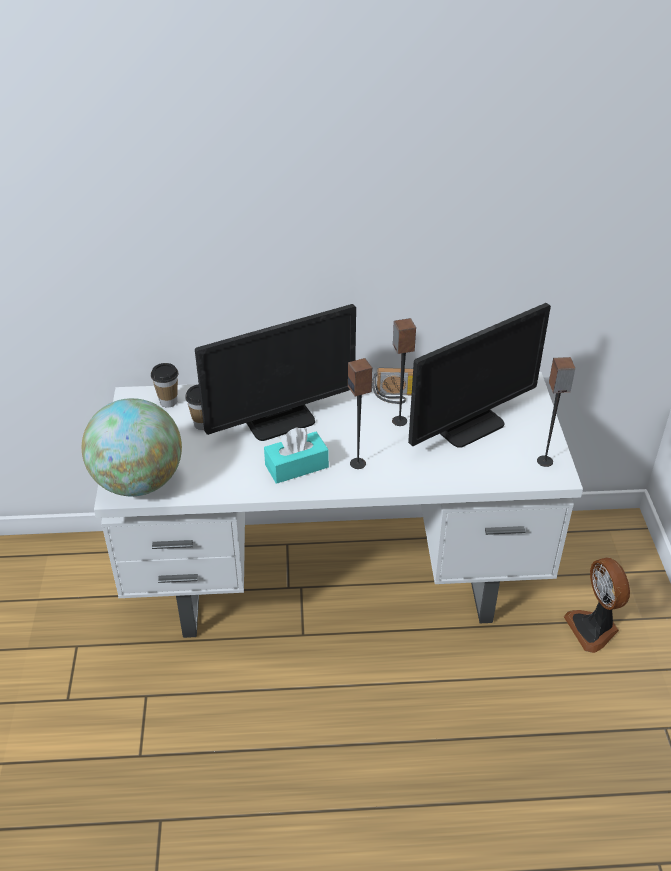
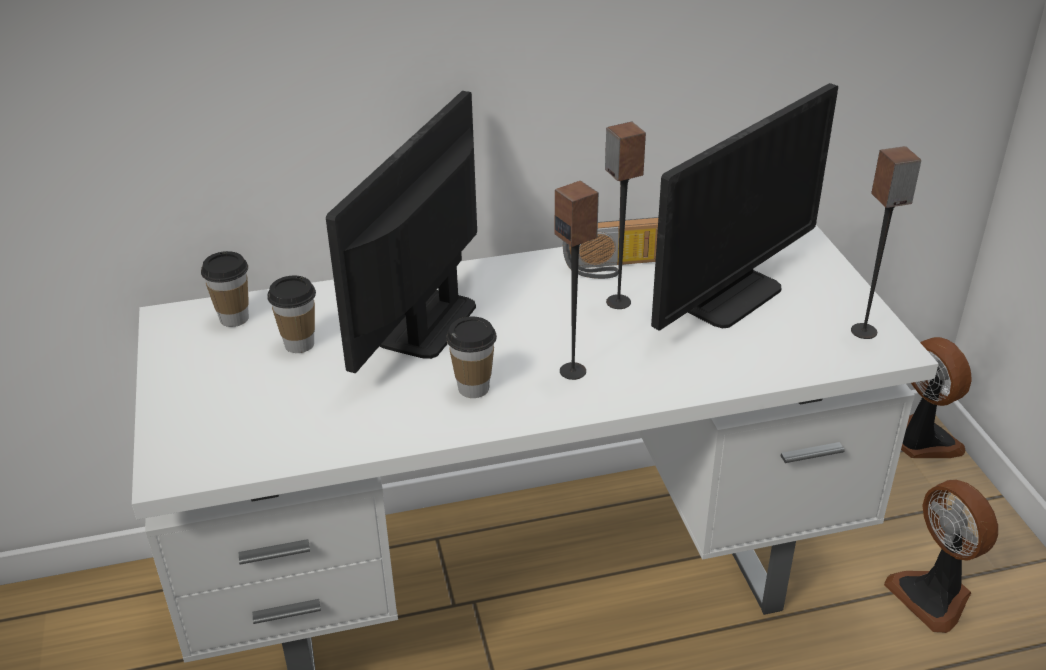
camera: 10 degrees left, 5 degrees down
(138, 482) = (206, 448): globe -> none
(280, 420) = (427, 324): monitor -> monitor turned 150 degrees clockwise
(296, 466) = (473, 388): turquoise tissue box -> cup
(623, 525) = (922, 441): none -> fan

